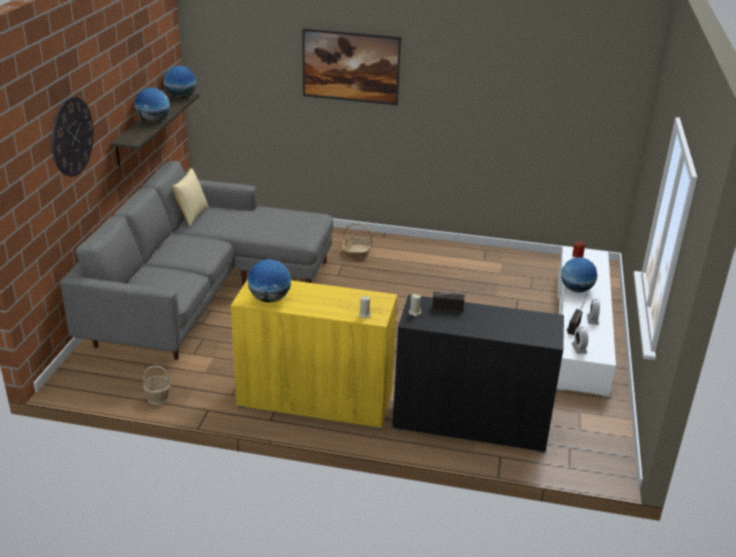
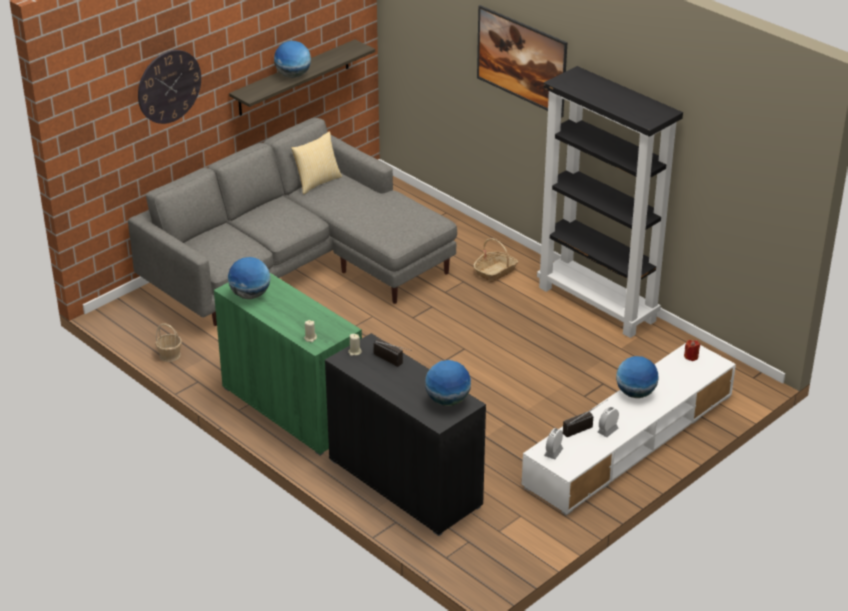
camera: 35 degrees right, 5 degrees up
(181, 97) = (351, 49): globe -> globe (447, 400)
(315, 400) = (292, 408): yellow cabinet -> green cabinet
(451, 250) = (598, 304): none -> black bookcase

